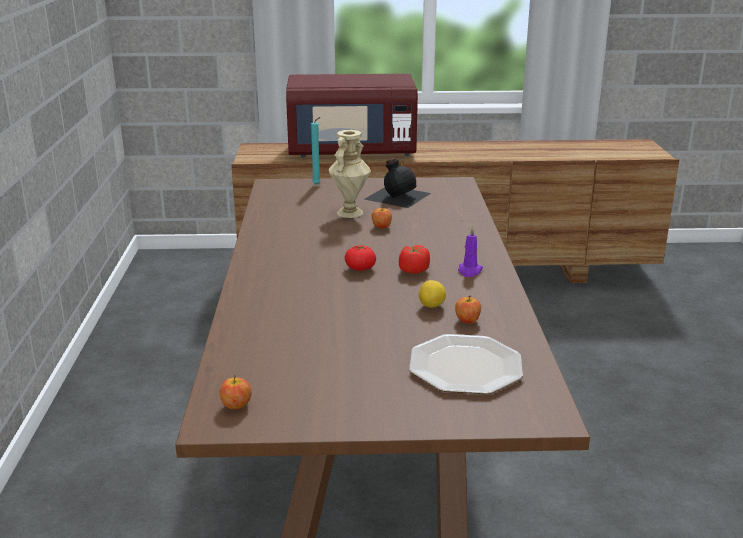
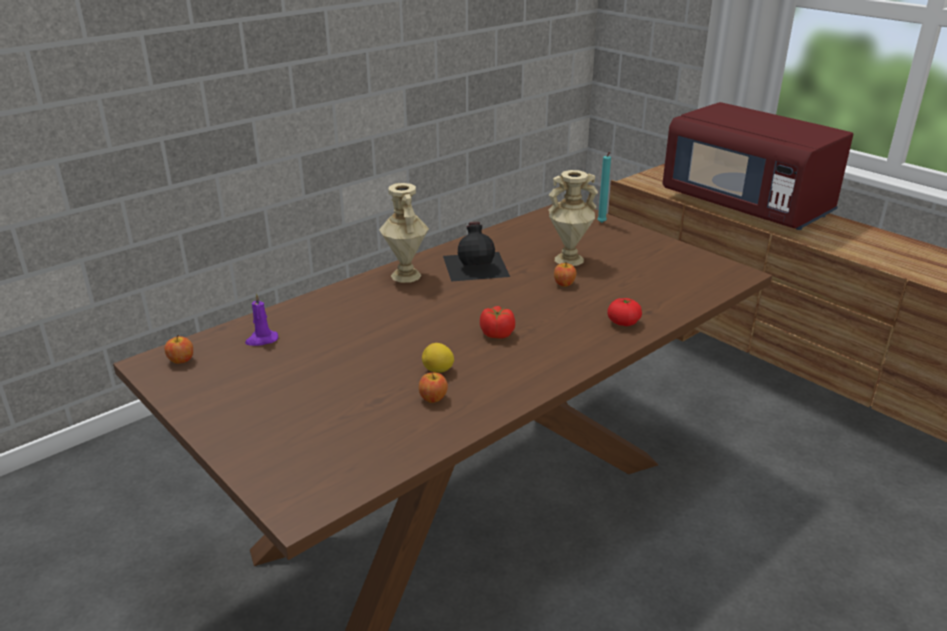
camera: 50 degrees right, 5 degrees up
(264, 268) = (405, 275): none -> beige vase
(360, 268) = (464, 310): tomato -> tomato (623, 322)
(397, 195) = (646, 261): black bottle -> black bottle (476, 265)
(466, 366) = (345, 431): plate -> none
(469, 271) = (538, 360): purple candle -> purple candle (261, 340)

